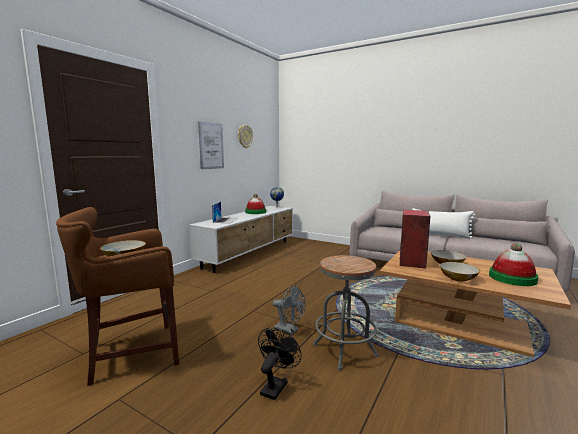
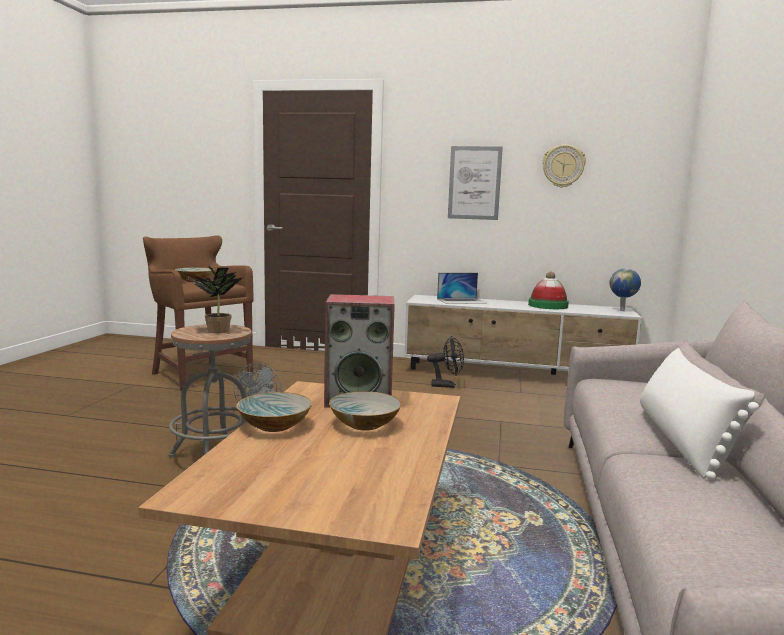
camera: 70 degrees right, 0 degrees up
(276, 385) = (143, 430): black fan -> black fan (447, 385)
(348, 262) = (215, 331): none -> potted plant
(512, 278) = (297, 474): hat -> none

